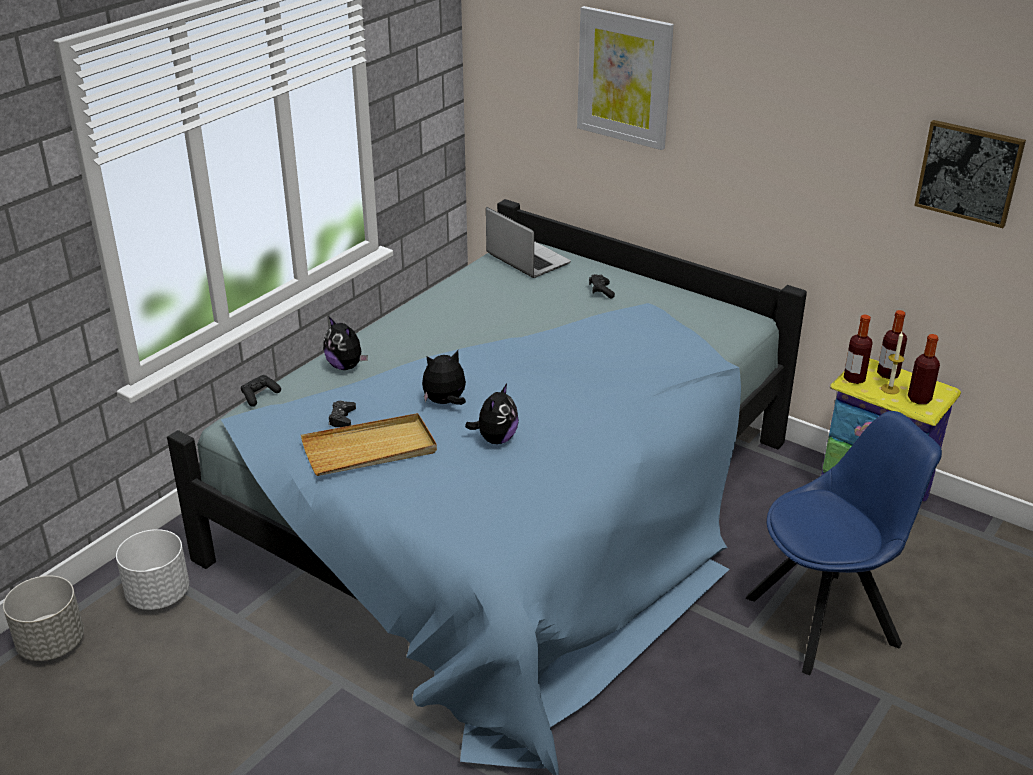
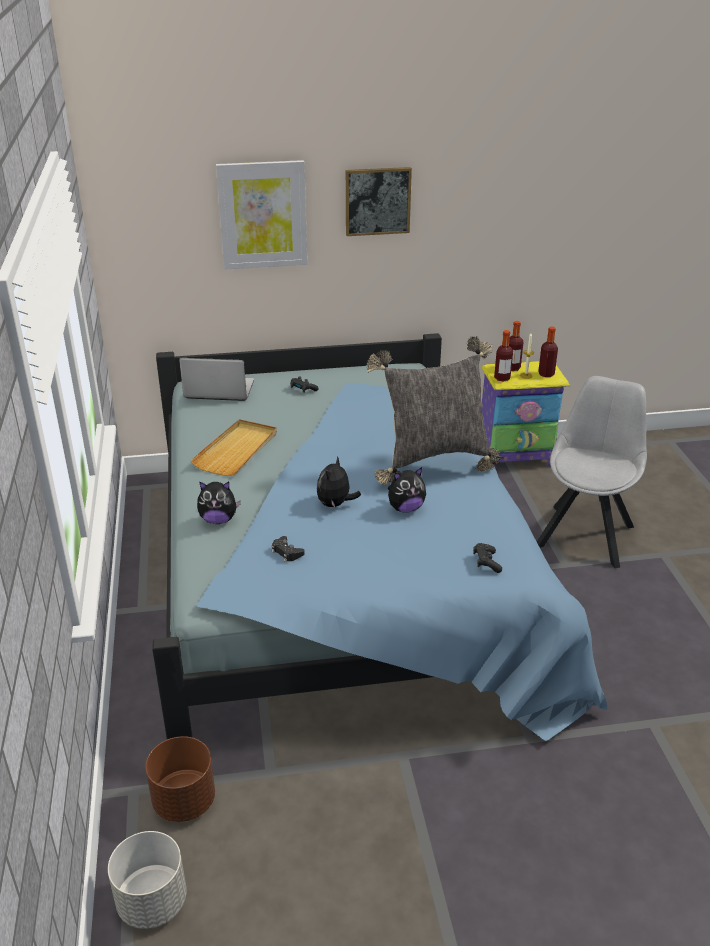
camera: 45 degrees left, 0 degrees up
(158, 595) = (184, 801): white planter -> brown planter
(259, 396) = (190, 575): black game controller -> black game controller (486, 563)
(370, 449) = (342, 560): beige tray -> beige tray (237, 450)
(495, 439) = (405, 508): plush toy -> plush toy turned 90 degrees clockwise
(584, 418) = (432, 468): none -> pillow
(825, 619) = (585, 534): blue chair -> grey chair
(969, 173) = (541, 212): picture -> picture (377, 201)

